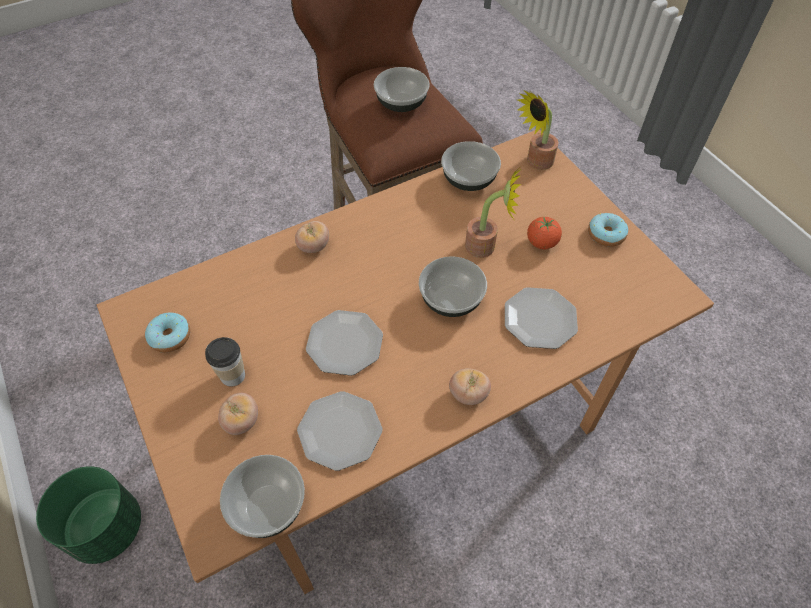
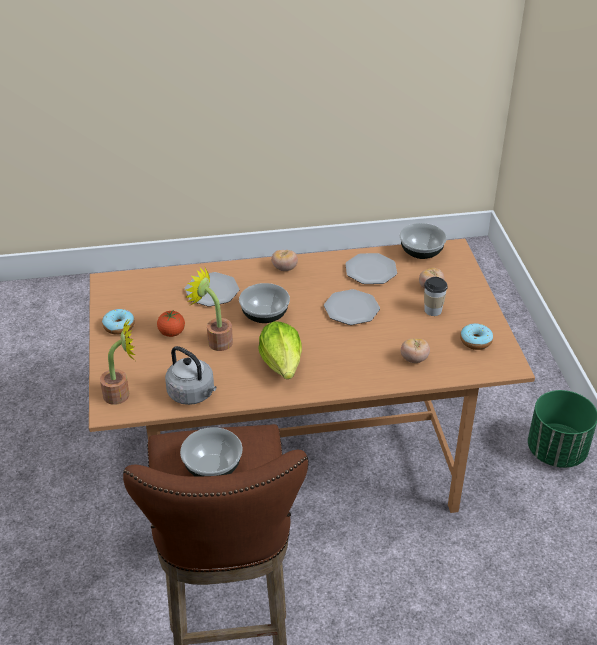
camera: 160 degrees left, 15 degrees down
(313, 246) = (352, 374): tomato -> tomato (414, 359)
(396, 238) = (282, 364): none -> lettuce
(468, 180) = (193, 394): bowl -> grey kettle

